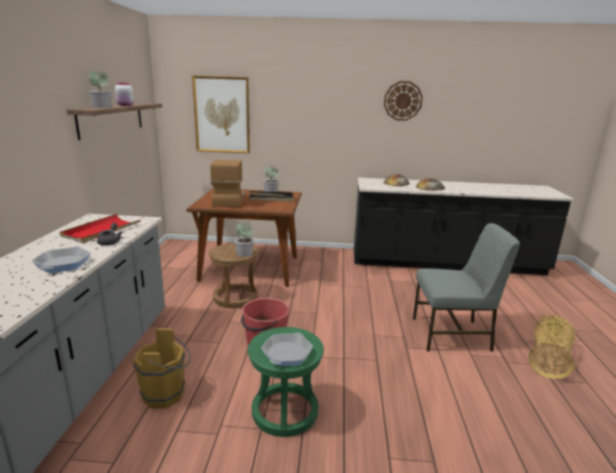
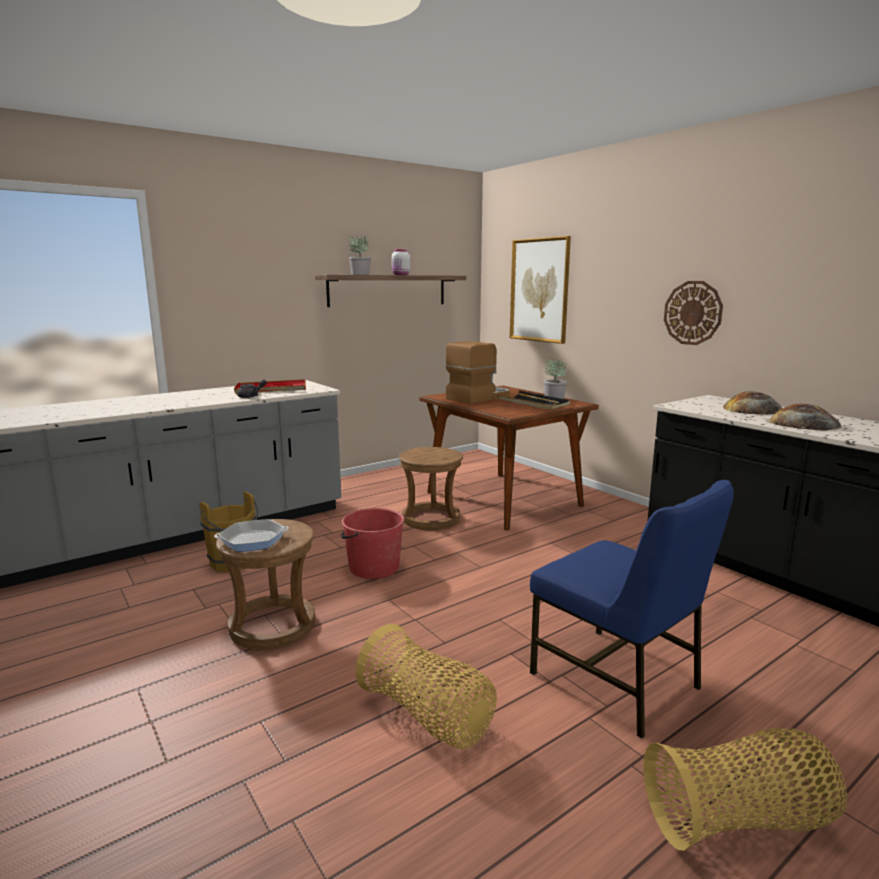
camera: 50 degrees right, 5 degrees down
(63, 263) = (187, 401): frying pan -> none
(244, 253) = (435, 459): potted plant -> none
(284, 411) = (273, 625): green stool -> brown stool
(403, 101) = (799, 255): wall clock -> wall clock (692, 313)
(435, 396) = (427, 716): none -> basket
(452, 335) = (617, 681): grey chair -> blue chair

